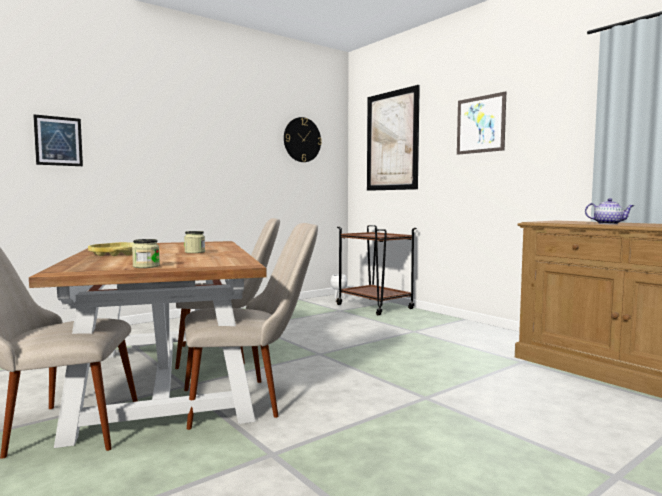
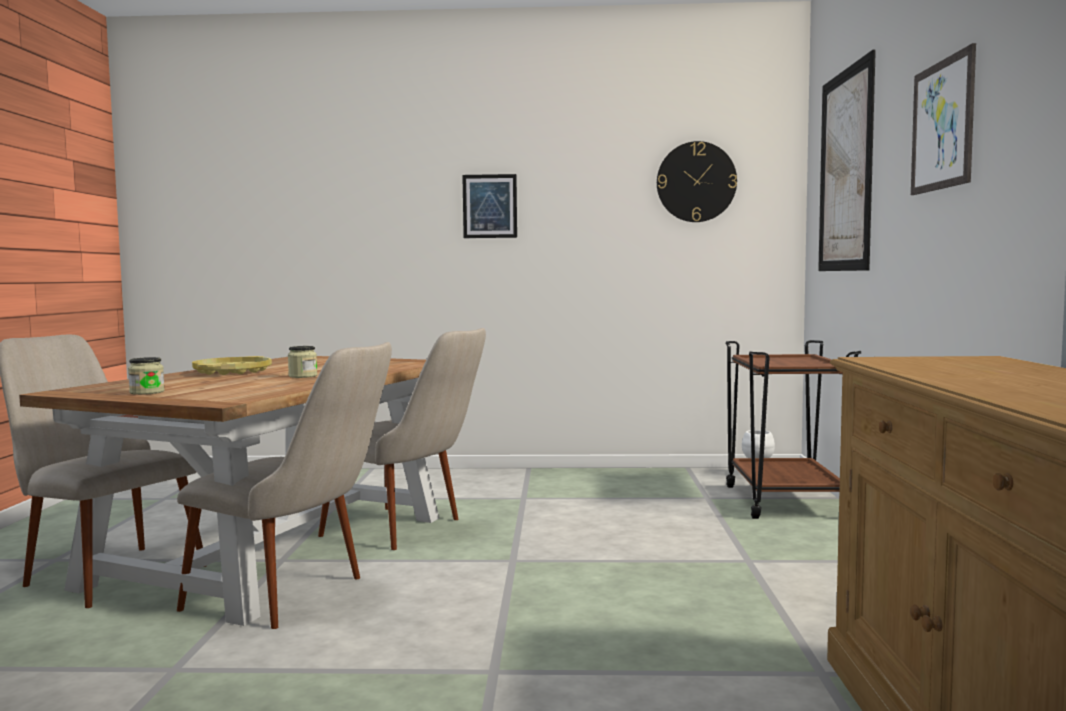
camera: 40 degrees right, 0 degrees up
(58, 141) = (312, 218): picture -> picture (490, 206)
(608, 224) = (966, 376): teapot -> none

